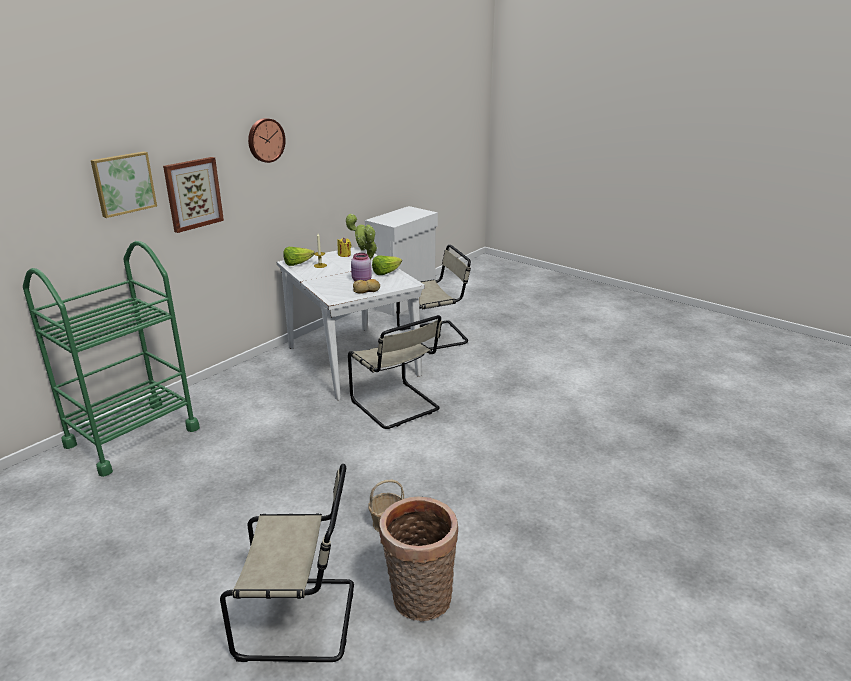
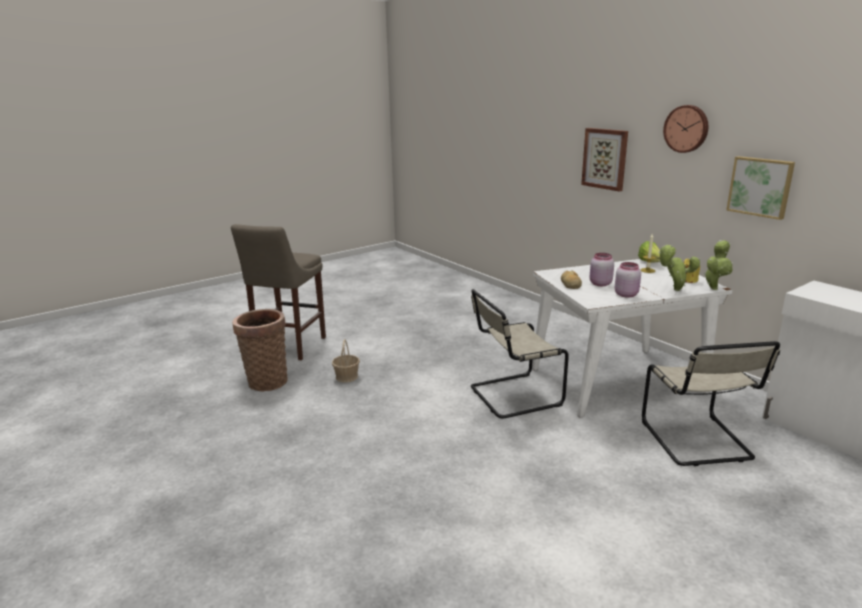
camera: 105 degrees right, 5 degrees down
(123, 183) = (560, 133): picture -> picture (760, 187)
(132, 437) = (496, 301): green cart -> none
(302, 619) = (288, 347): beige chair -> beige stool
(386, 273) = (626, 294): lettuce -> pink jar

